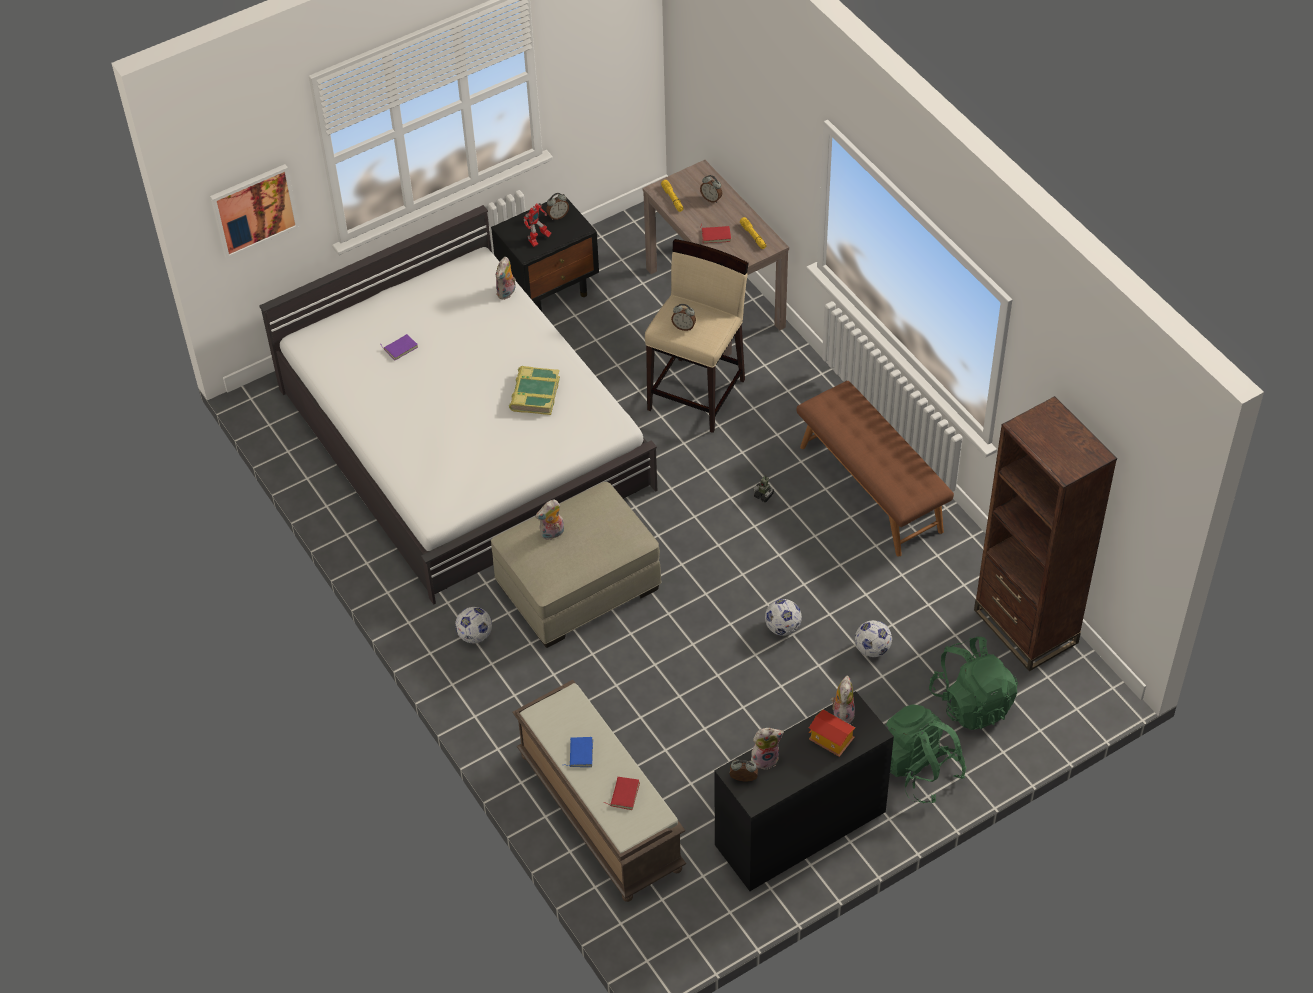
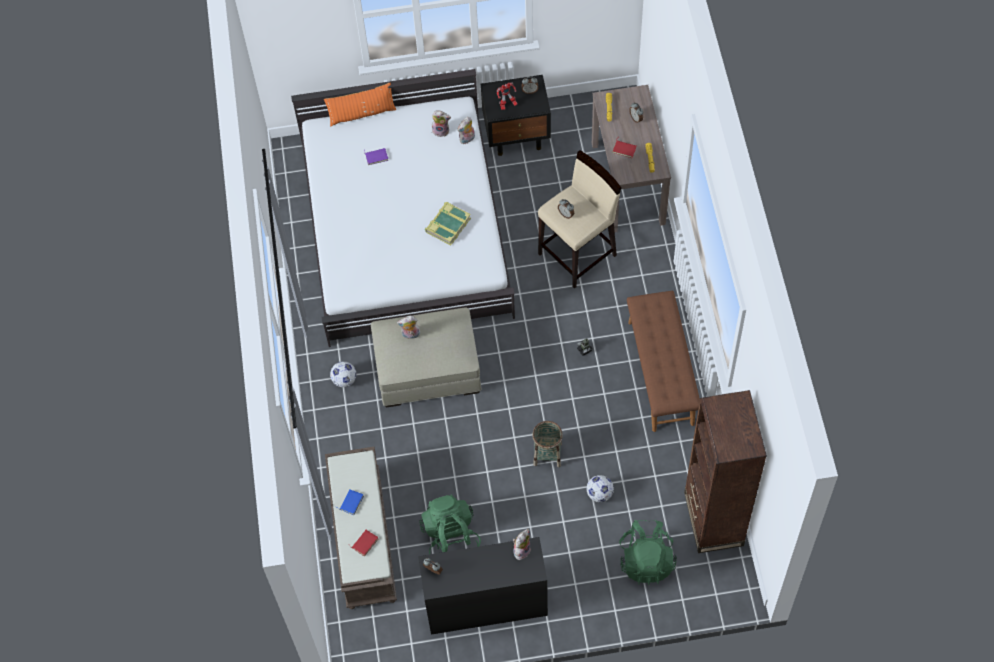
camera: 25 degrees right, 10 degrees up
(254, 210) = (297, 34): picture -> none
(355, 307) = (362, 114): none -> orange pillow
(765, 758) = (455, 561): plush toy -> plush toy (441, 130)
(782, 628) = (547, 454): football -> basket
(830, 741) = (503, 566): toy house -> none
(918, 769) = (585, 594): green backpack -> green backpack (450, 537)

